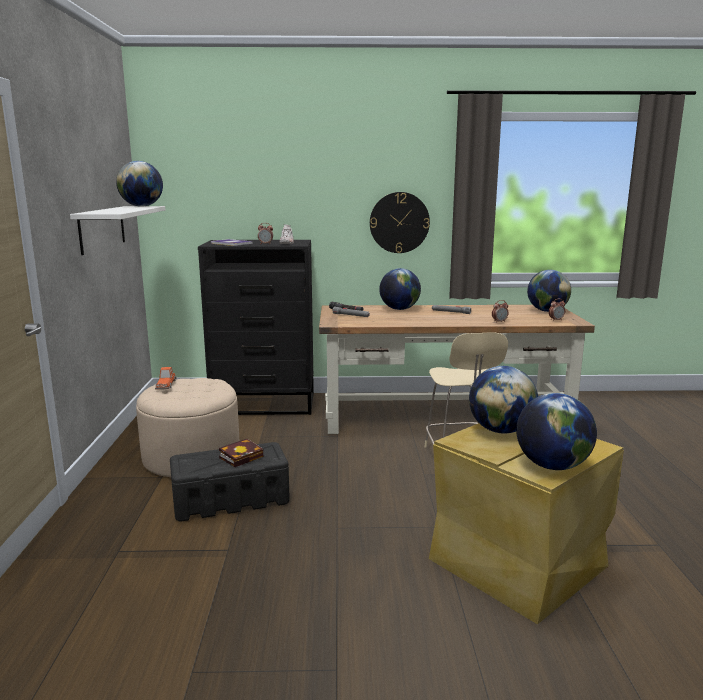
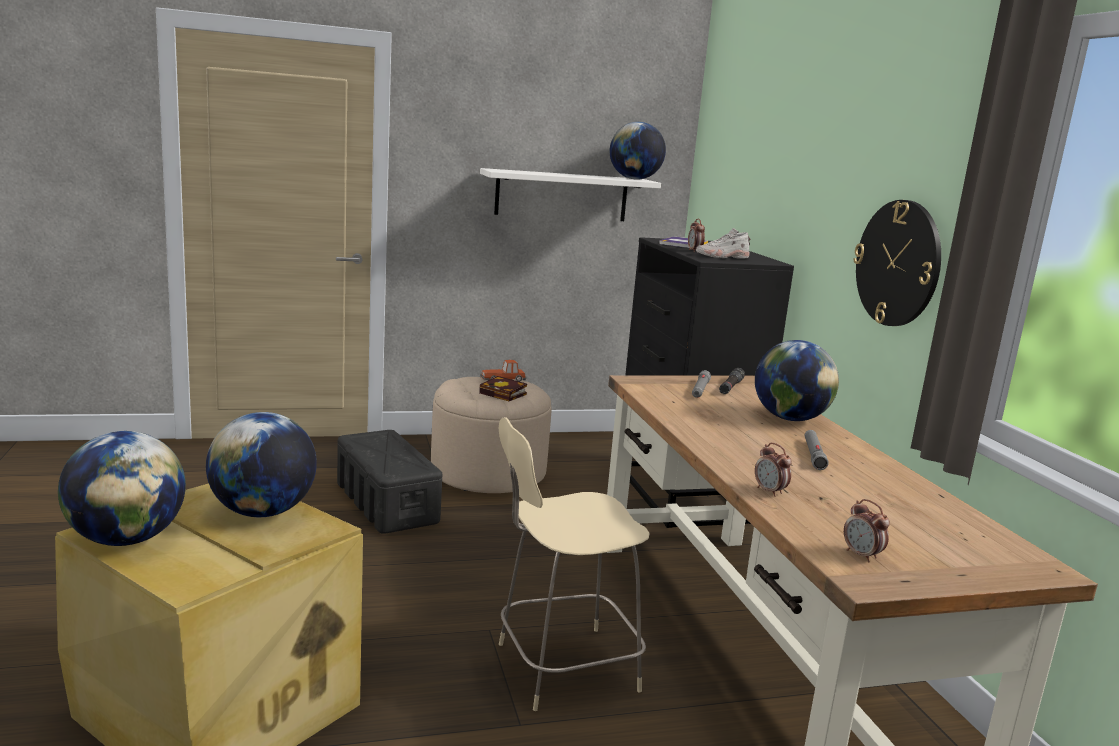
camera: 75 degrees right, 0 degrees up
(242, 456) = (393, 458): book -> book (505, 394)
(547, 311) = (967, 556): globe -> none

